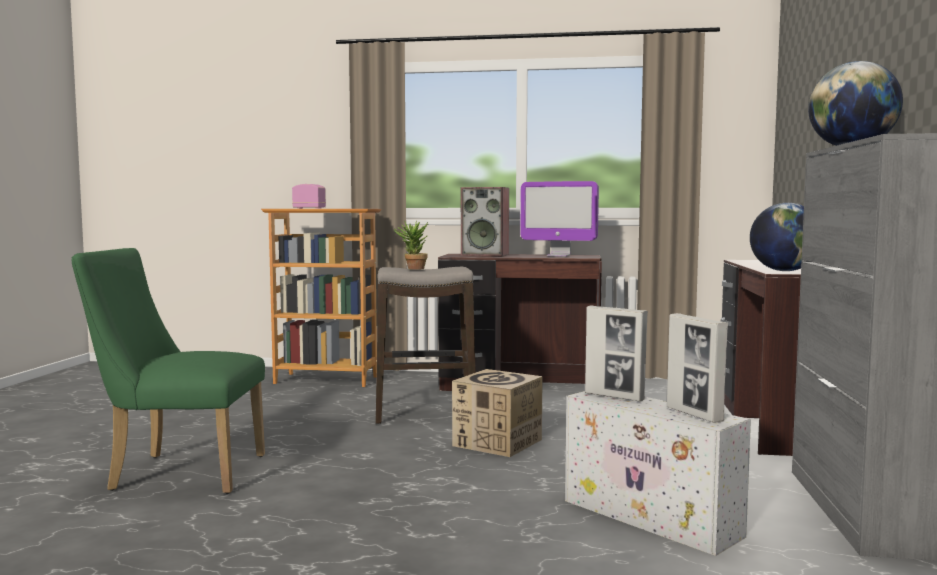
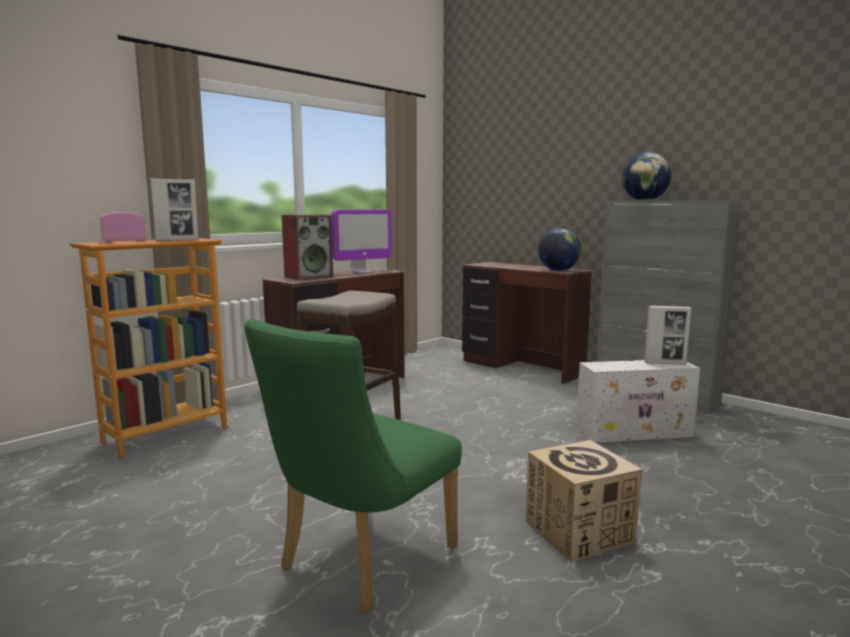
camera: 55 degrees left, 5 degrees up
(412, 269) = (336, 298): potted plant -> none
(497, 442) = (458, 428): cardboard box -> cardboard box (579, 532)
(614, 396) = (609, 365): picture frame -> picture frame (177, 240)

